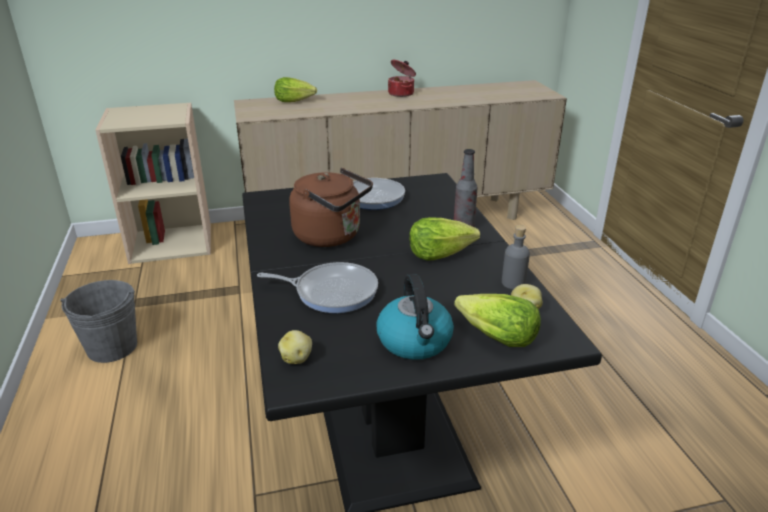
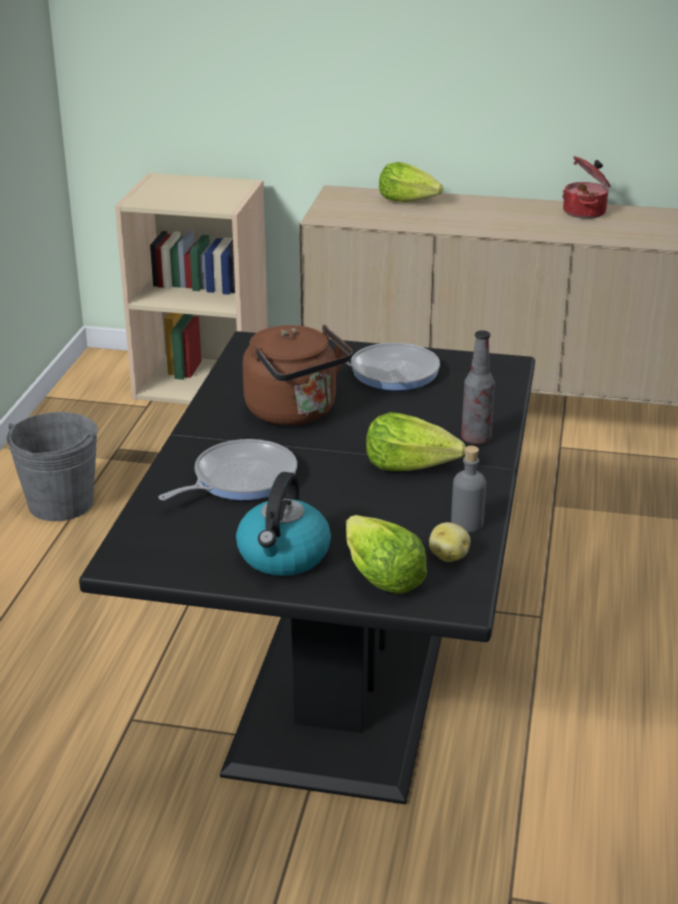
camera: 25 degrees right, 0 degrees up
(297, 358) = (145, 538): potato -> none
(332, 291) = (239, 479): frying pan -> frying pan turned 75 degrees counterclockwise

